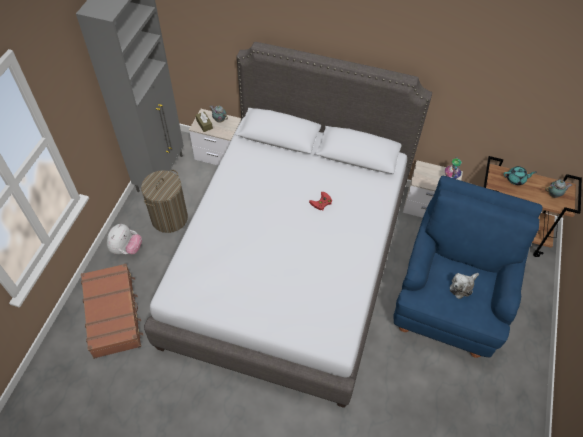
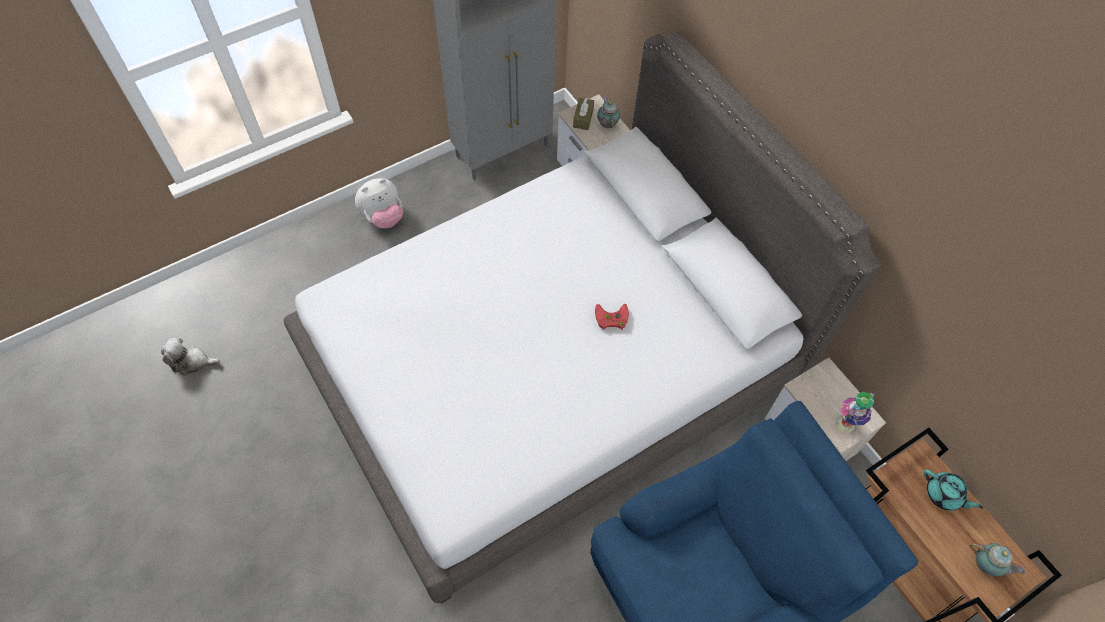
camera: 40 degrees right, 5 degrees up
(114, 314) = (303, 283): brown suitcase -> none
(169, 218) = (462, 213): laundry basket -> none
(462, 286) = (701, 581): plush toy -> plush toy (192, 362)

